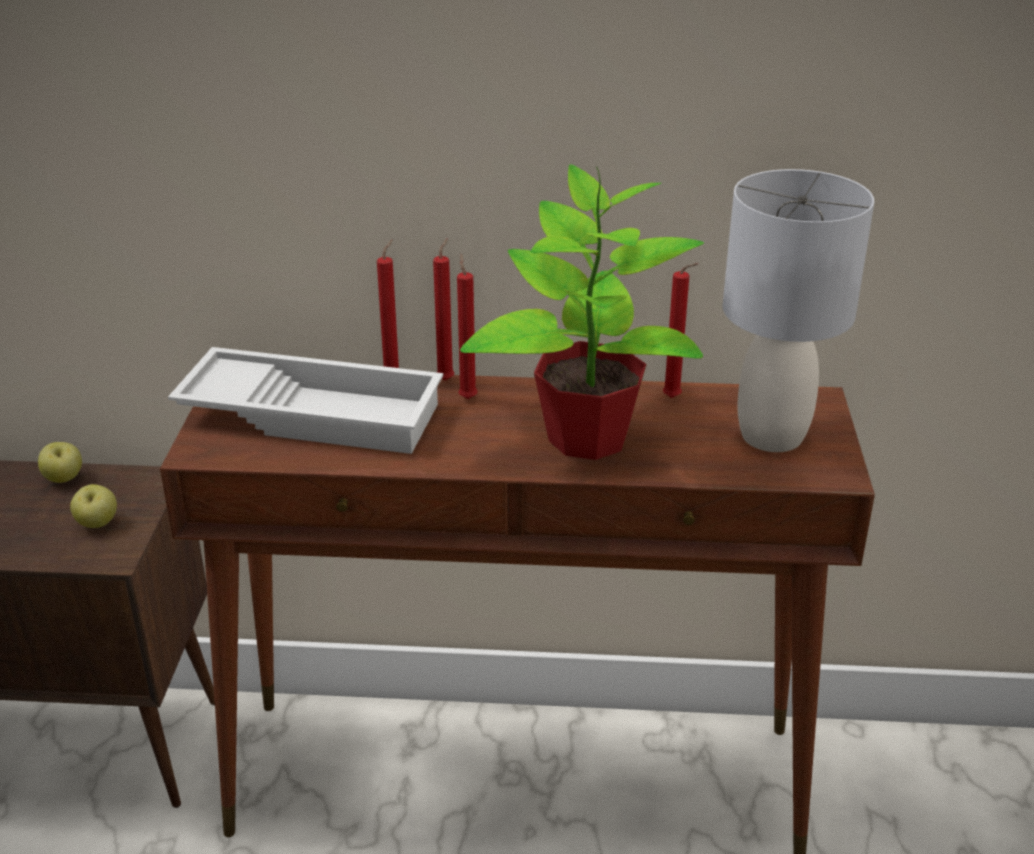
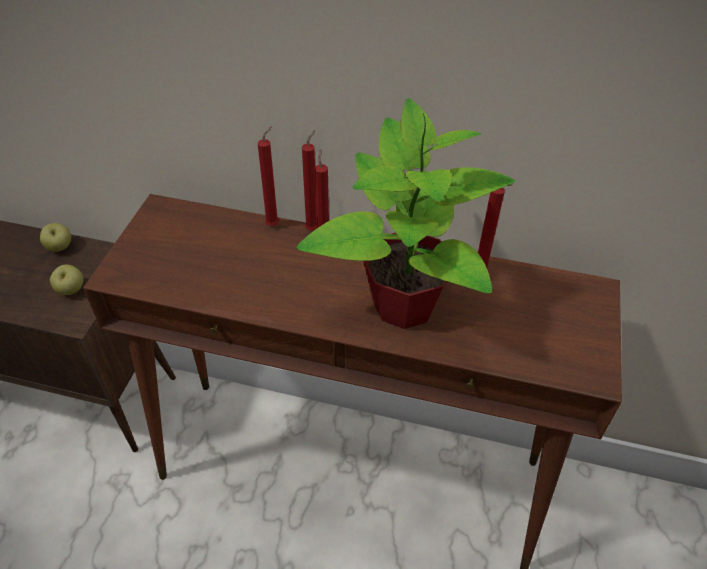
camera: 10 degrees right, 15 degrees up
(314, 412) = (207, 248): white tray -> none
(770, 436) = (549, 325): grey table lamp -> none

